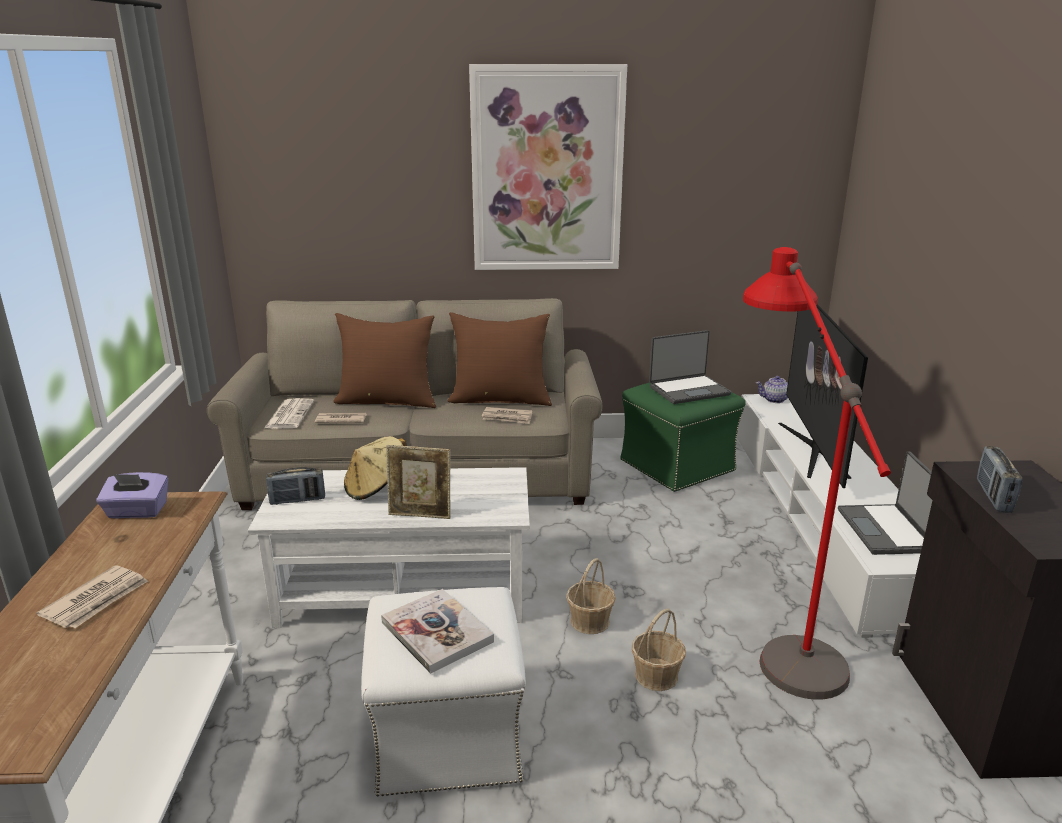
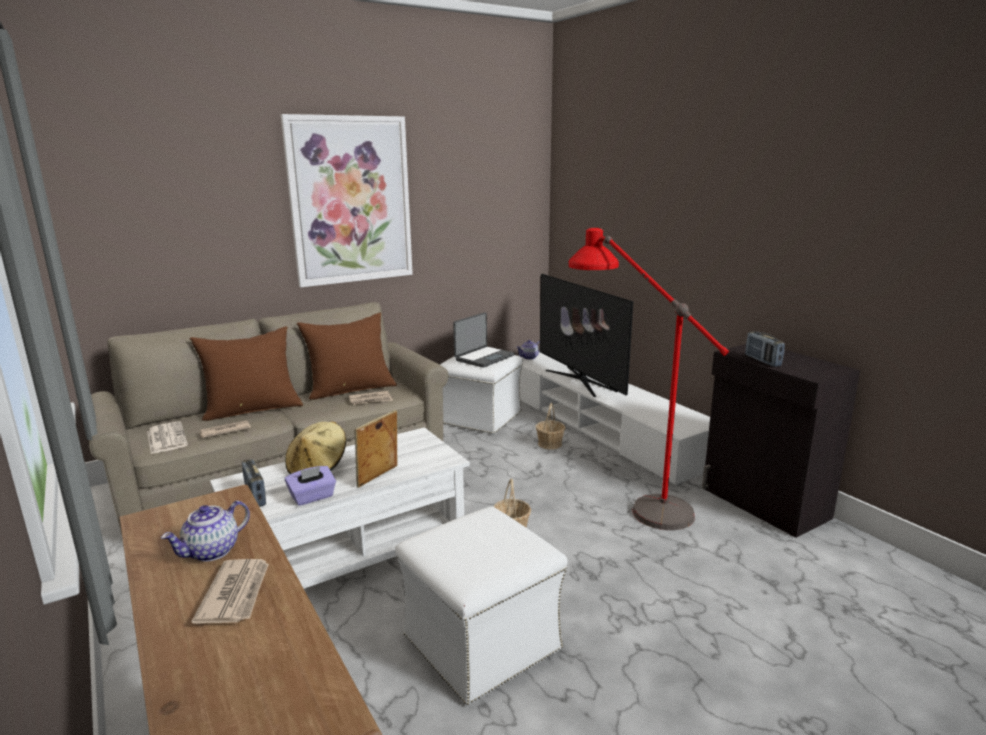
camera: 30 degrees left, 5 degrees down
(126, 552) = (212, 551): none -> teapot
(137, 511) = (177, 520): purple tissue box -> purple tissue box (312, 497)
(297, 500) = (255, 496): radio -> radio turned 105 degrees clockwise
(420, 515) = (378, 477): picture frame -> picture frame turned 150 degrees clockwise
(437, 632) = (481, 547): book -> none
(656, 675) = (585, 548): basket -> basket (550, 444)
(678, 465) = (481, 417): green ottoman -> white ottoman
(887, 531) = (665, 414): laptop -> none

